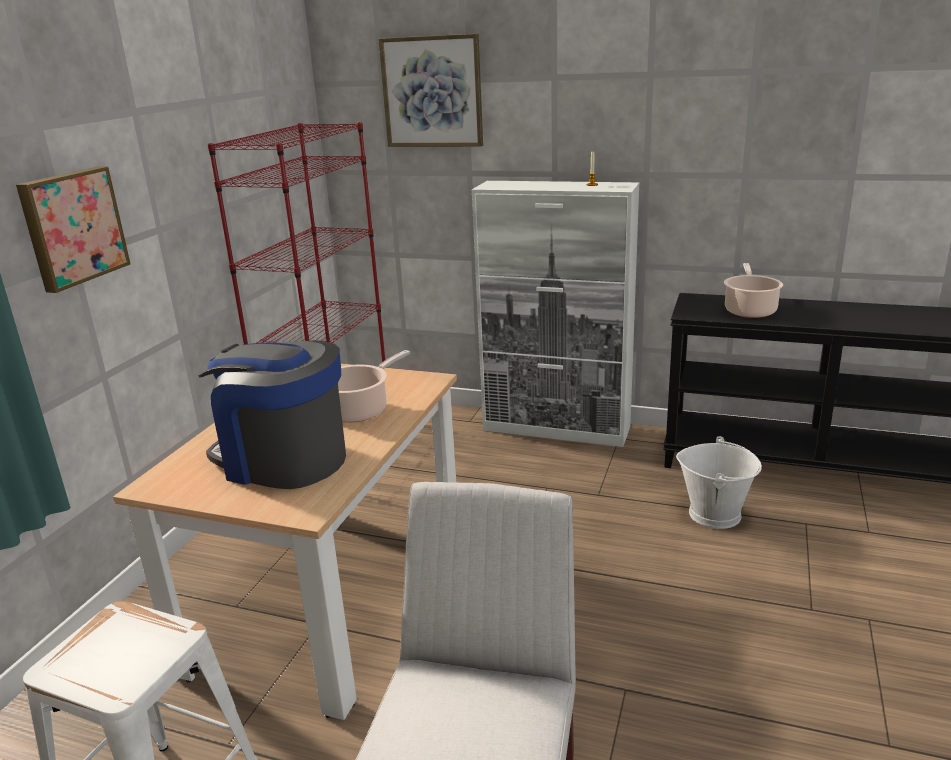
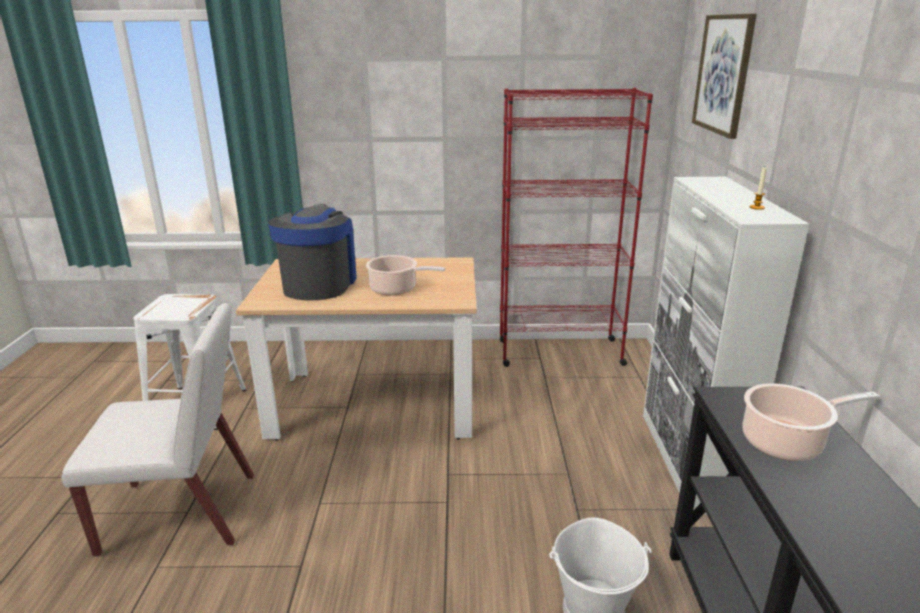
camera: 70 degrees right, 0 degrees up
(72, 227) = (370, 120): picture -> none

